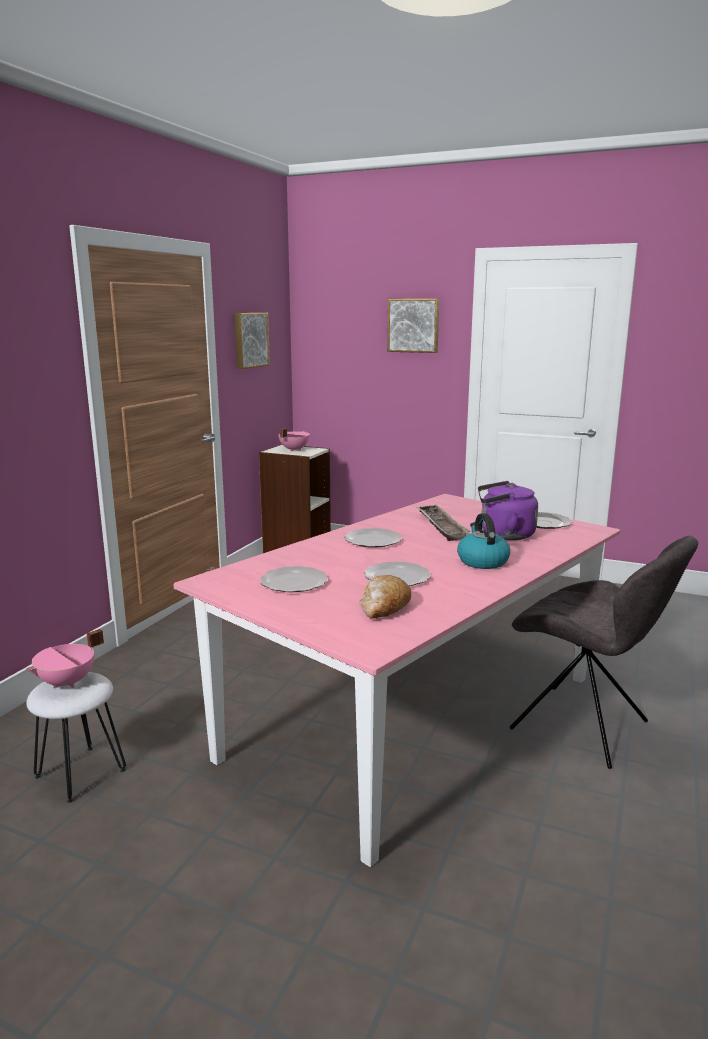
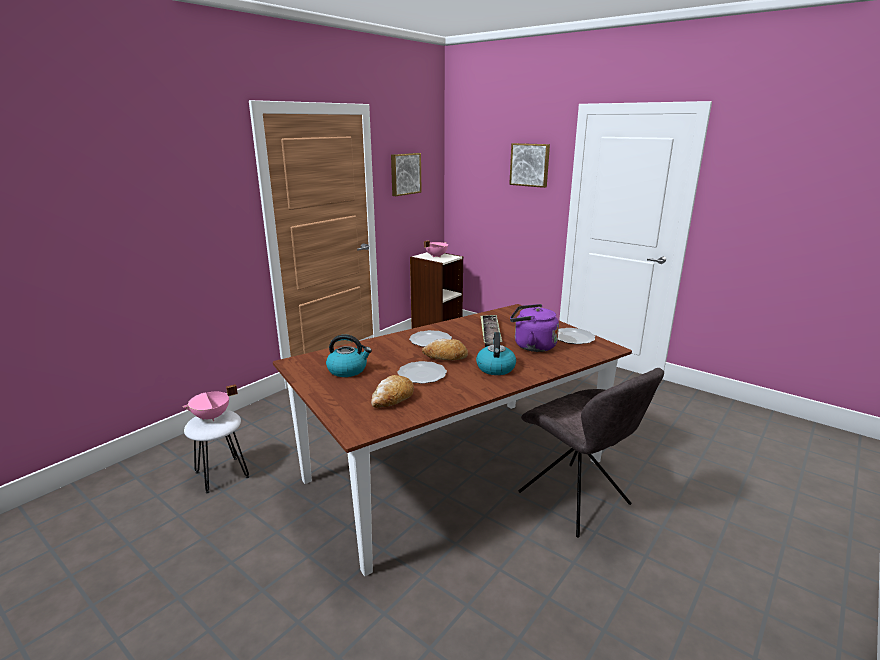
camera: 15 degrees right, 5 degrees up
(293, 582) = (348, 370): plate -> kettle
(409, 556) = (445, 357): none -> bread
(416, 717) = (455, 471): pink dining table -> brown dining table

